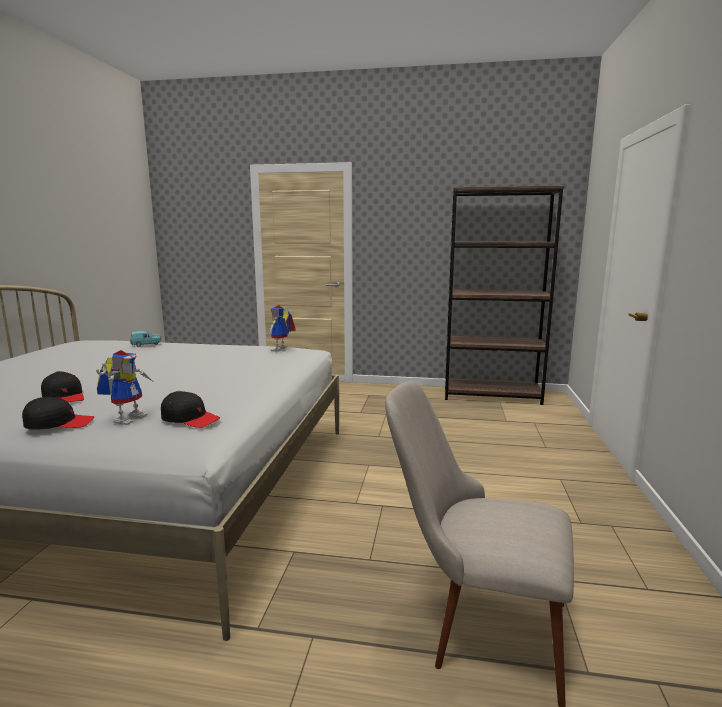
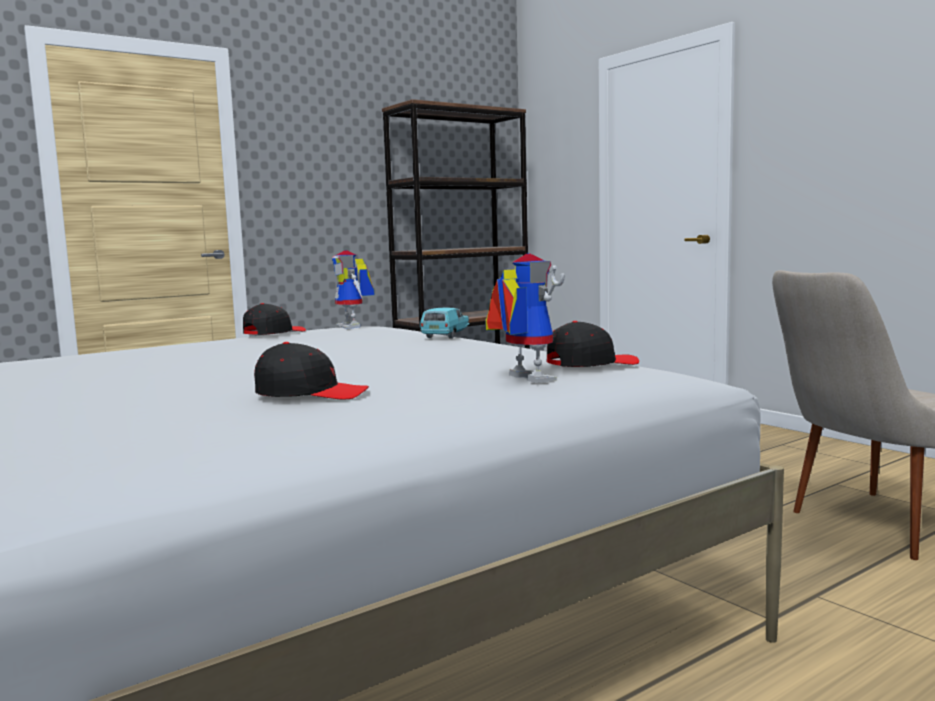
camera: 45 degrees left, 5 degrees down
(59, 423) = (465, 401): black cap -> black cap (274, 333)
(146, 345) = (82, 355): turquoise toy car -> turquoise toy car (446, 336)

